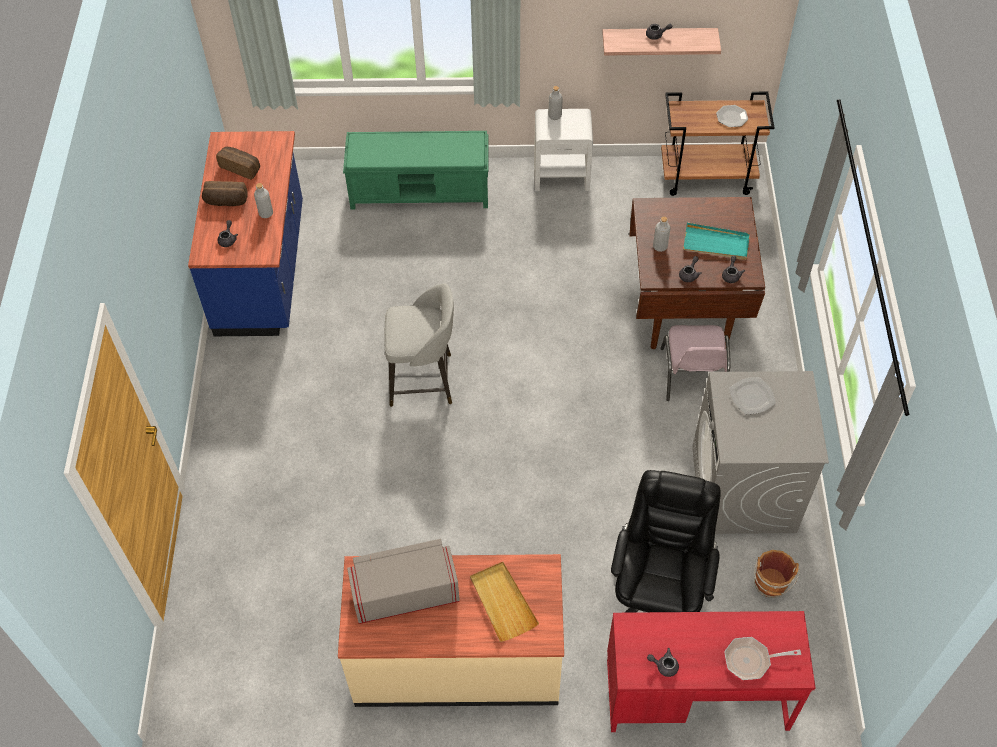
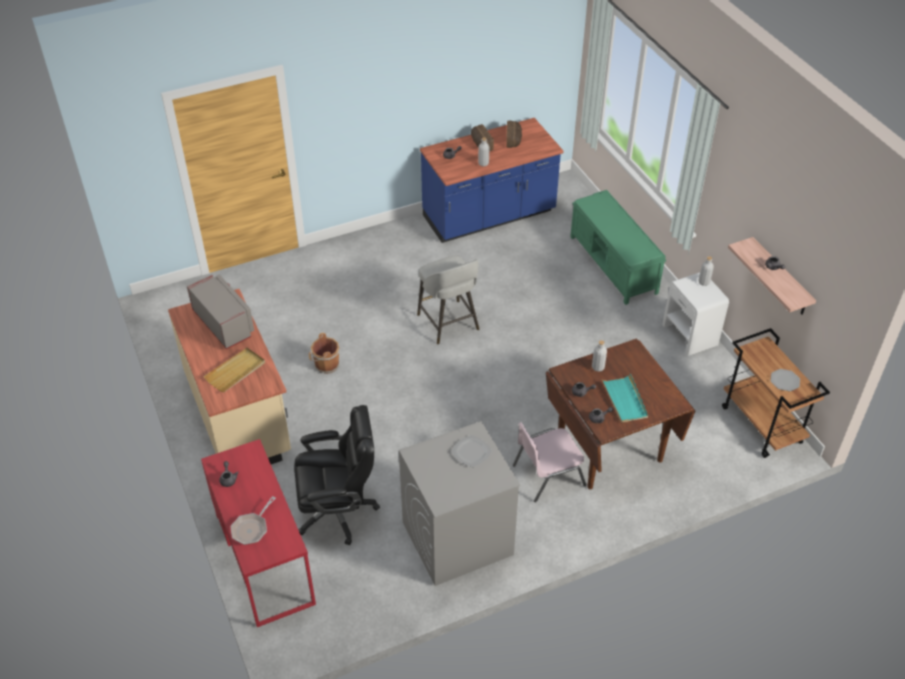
camera: 65 degrees right, 10 degrees down
(751, 660) = (252, 528): frying pan -> frying pan turned 120 degrees counterclockwise
(770, 584) = (378, 580): brown bucket -> brown bucket (325, 365)

